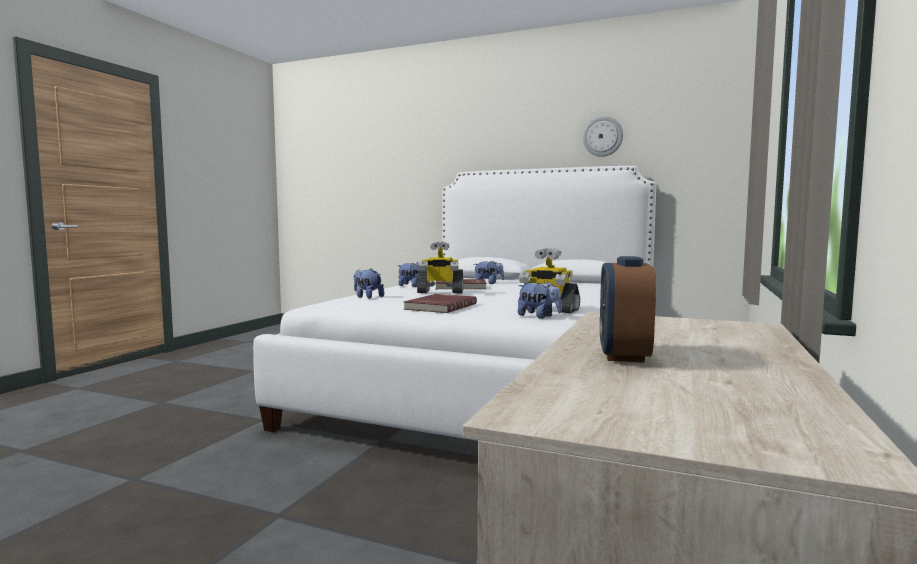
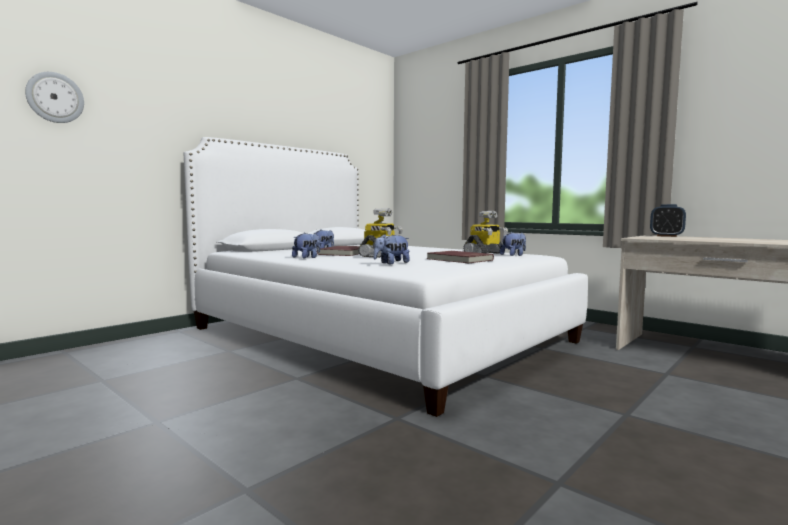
camera: 70 degrees left, 0 degrees up
(603, 136) = (318, 126): wall clock -> wall clock (55, 98)
(623, 355) = (736, 240): alarm clock -> alarm clock (666, 236)

